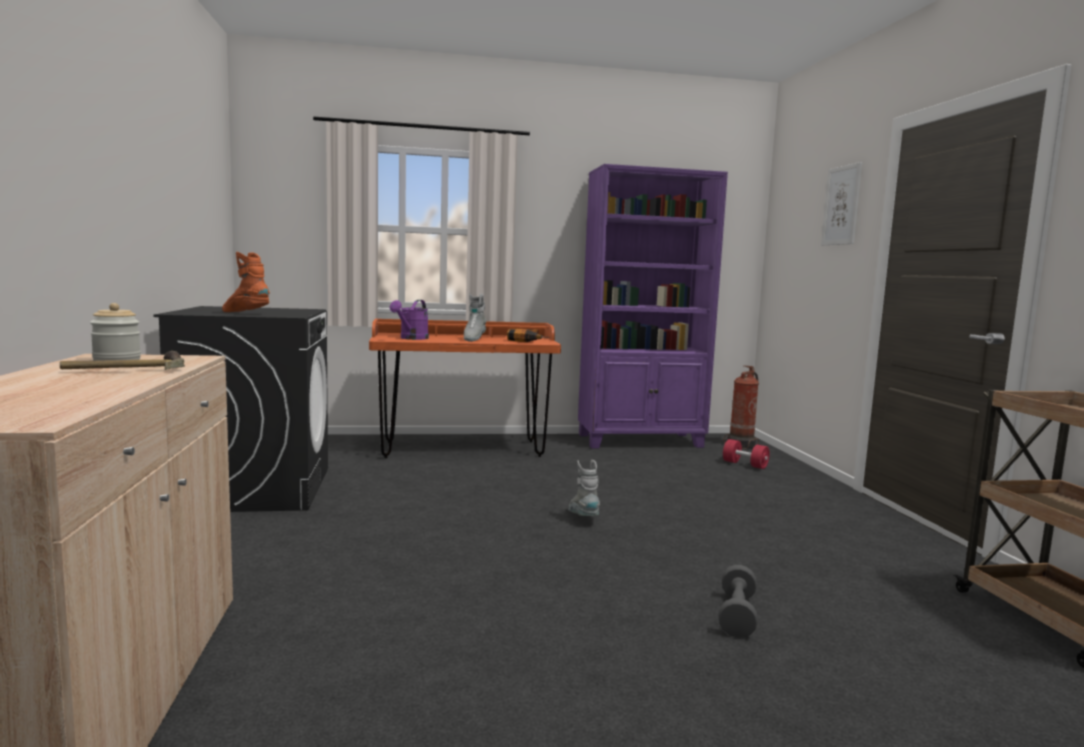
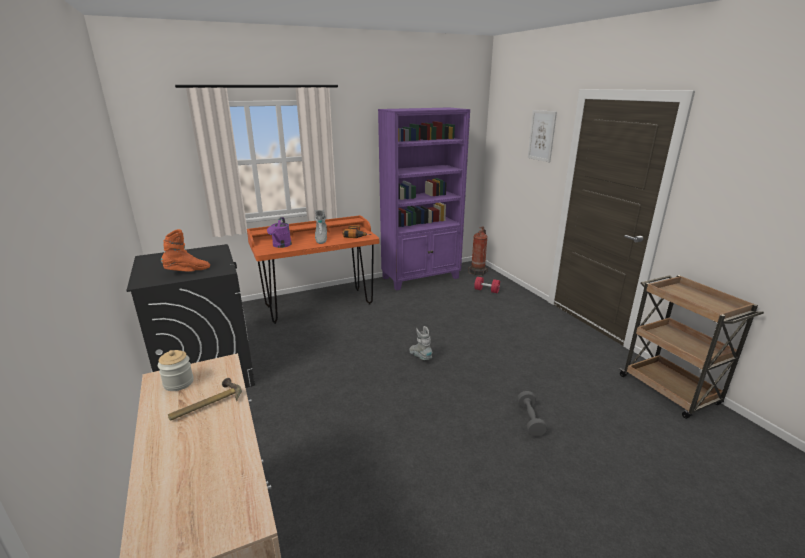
camera: 15 degrees left, 15 degrees up
(246, 313) = (188, 271): orange boot -> orange boot turned 135 degrees clockwise

